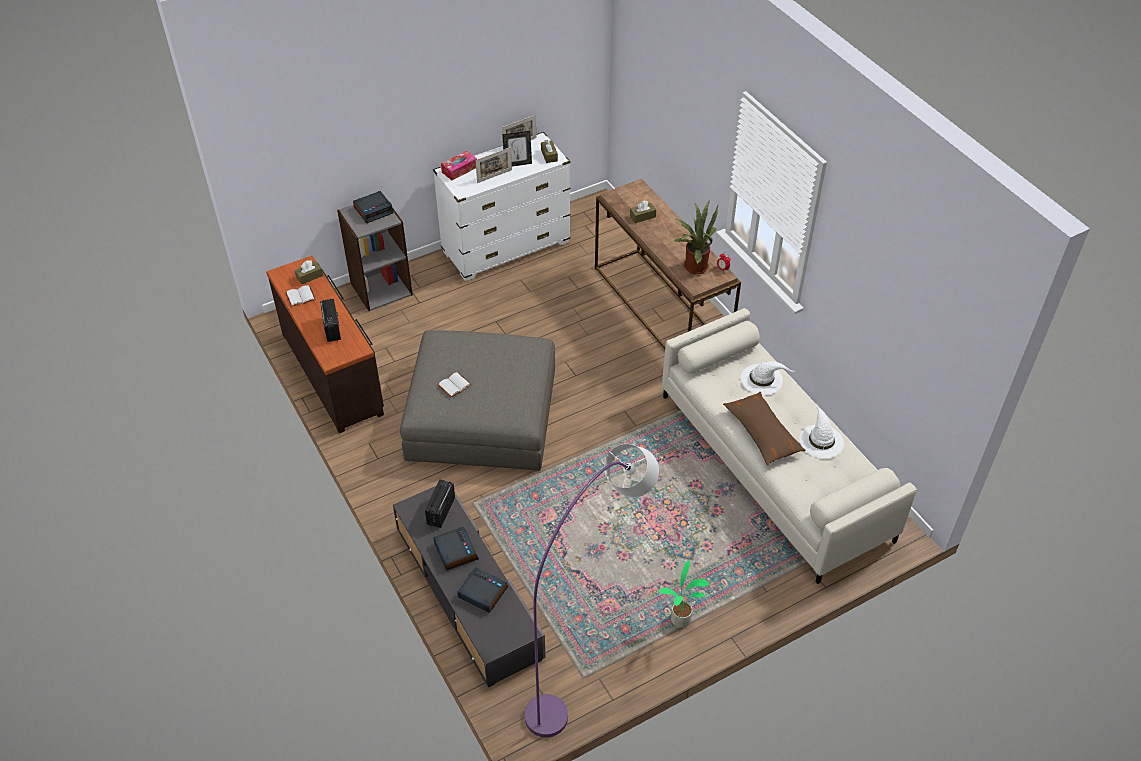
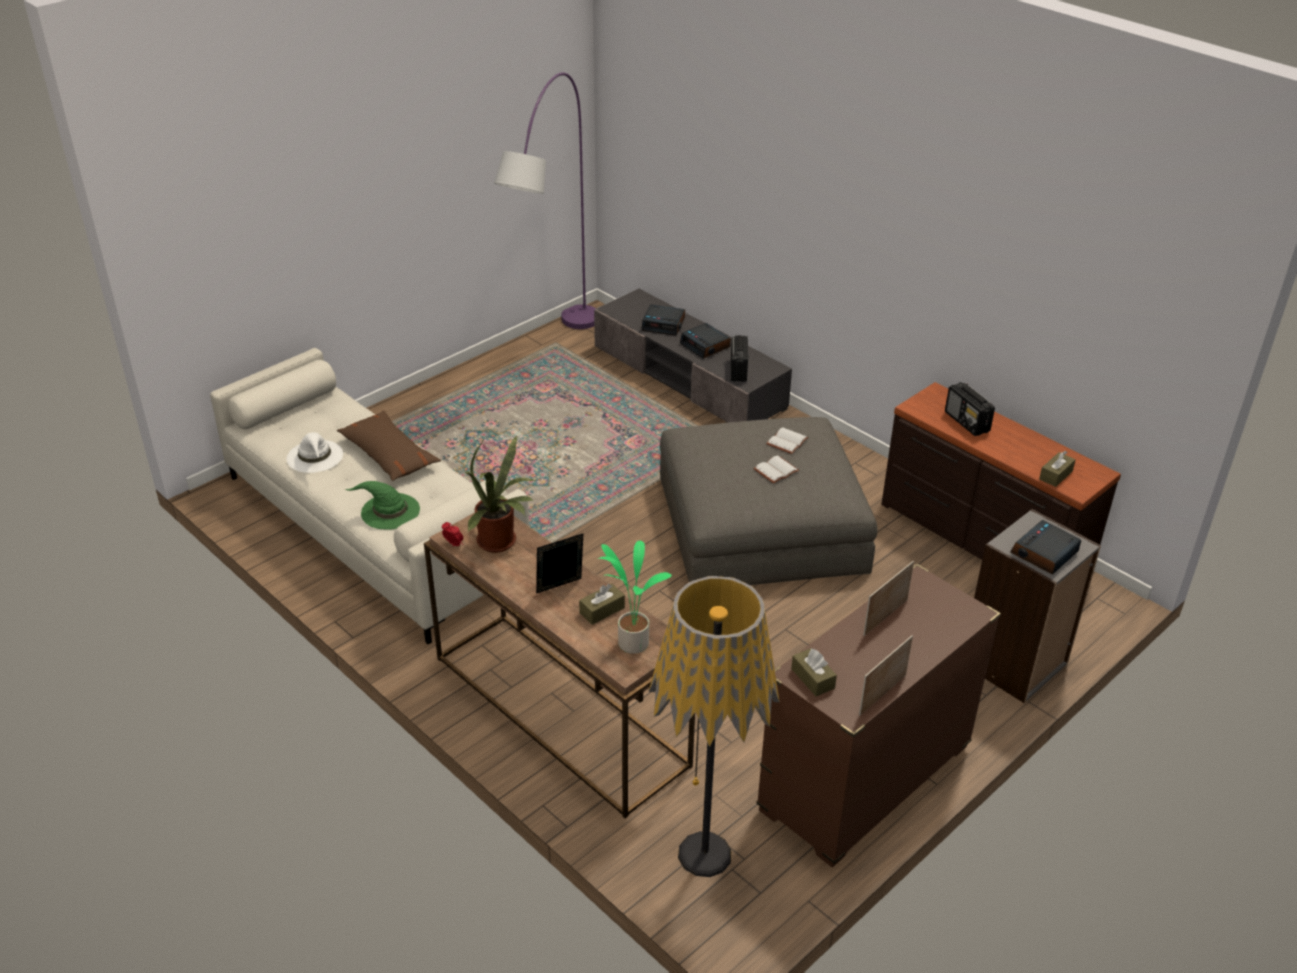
camera: 165 degrees right, 10 degrees down
(300, 296) = (1042, 450): white book -> white book (776, 471)
(459, 169) = (954, 619): tissue box -> none
(506, 247) = (864, 779): white dresser -> brown dresser
(518, 164) = (860, 650): picture frame -> picture frame (560, 588)
(603, 230) = (704, 854): none -> floor lamp
(681, 620) = (470, 388): potted plant -> potted plant (632, 642)
(762, 379) = (389, 511): white hat -> green hat

